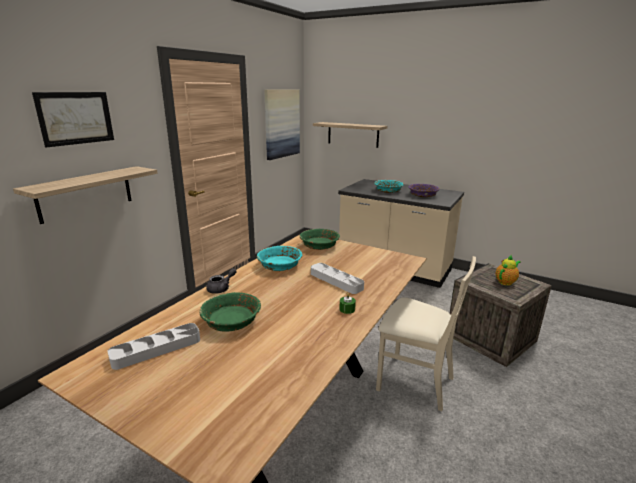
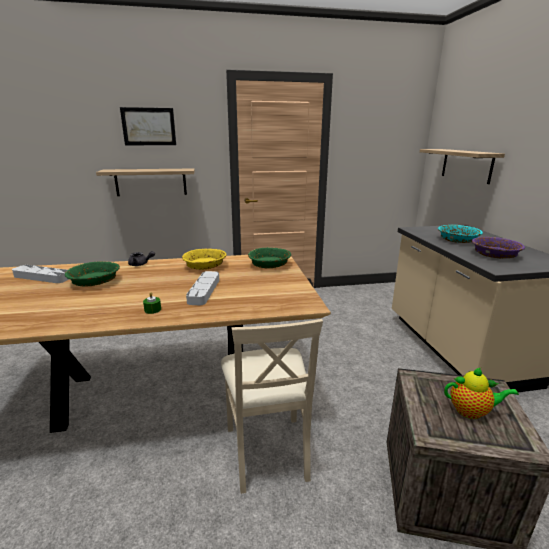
camera: 50 degrees right, 0 degrees up
(279, 265) = (205, 266): turquoise bowl -> yellow bowl
(281, 123) = (383, 148): picture -> none

